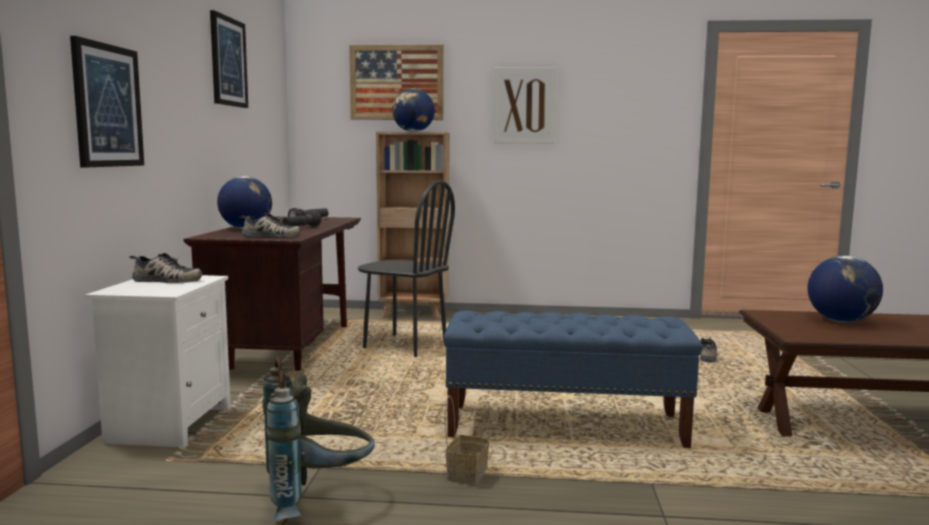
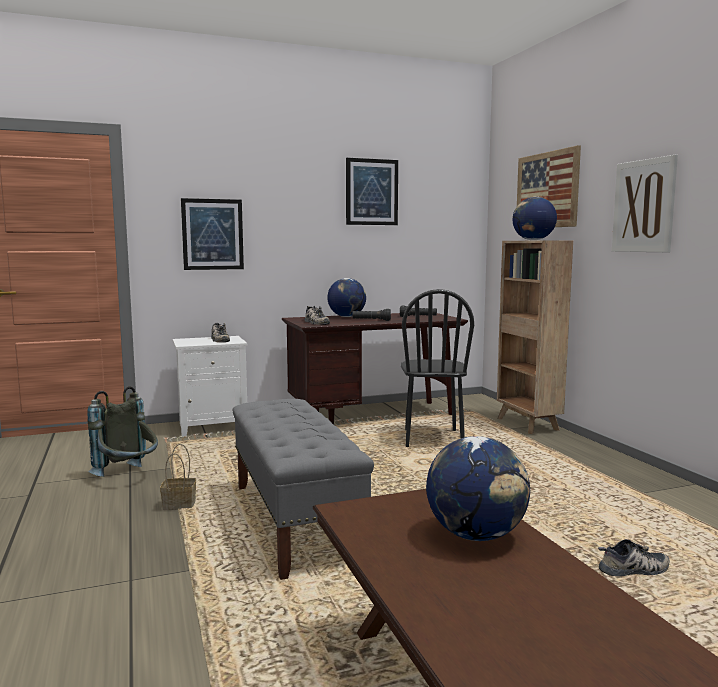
camera: 65 degrees right, 0 degrees up
(565, 426) = (295, 522): blue bench -> grey bench

